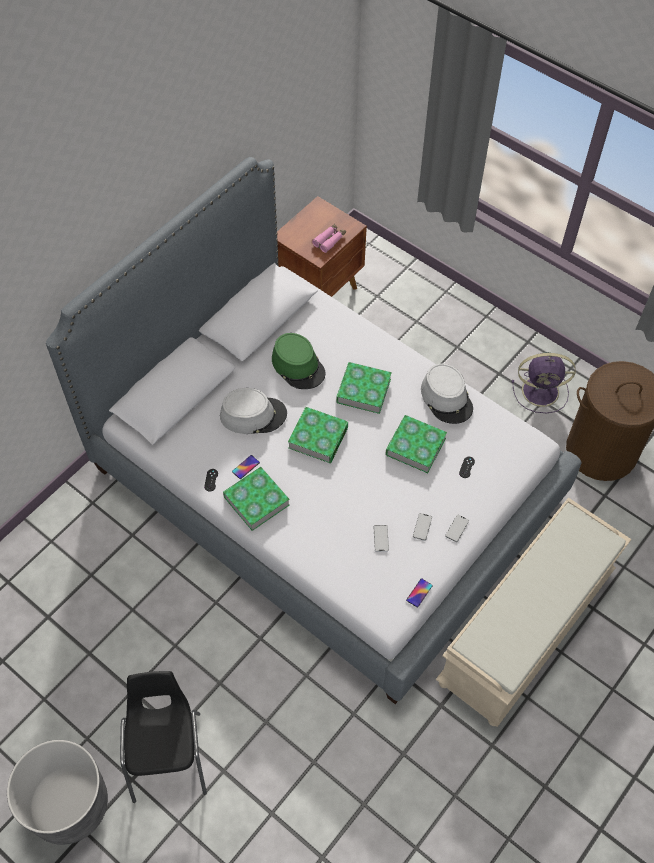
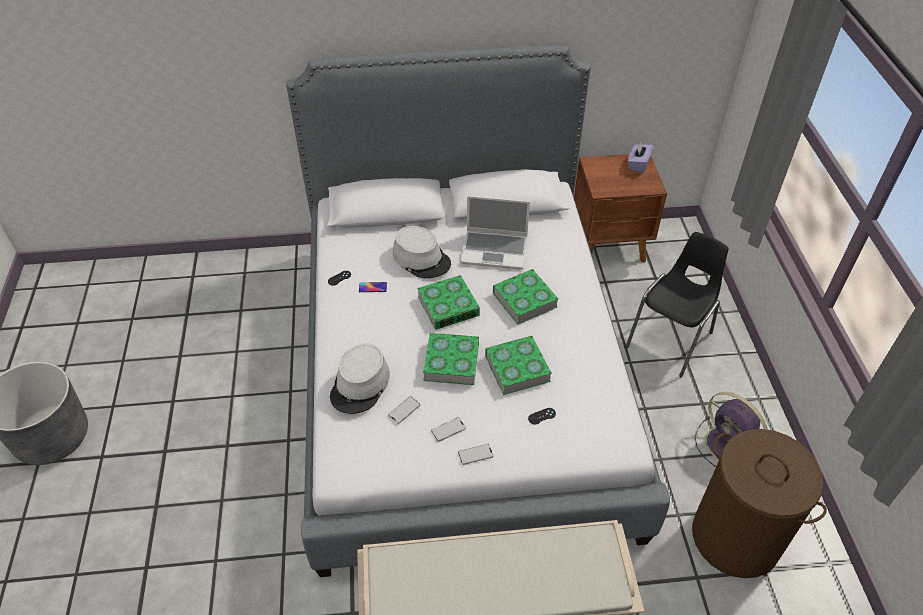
camera: 45 degrees right, 10 degrees down
(169, 755) = (140, 462): black chair -> black chair (671, 340)
(256, 501) = (351, 314): book -> book (451, 362)
(298, 366) = (495, 250): green hat -> laptop
(321, 213) = (638, 164): none -> purple tissue box
(329, 240) = (623, 185): pink binoculars -> none
(419, 593) = (384, 476): phone -> none
(447, 398) = (588, 353): grey hat -> grey hat (360, 385)

